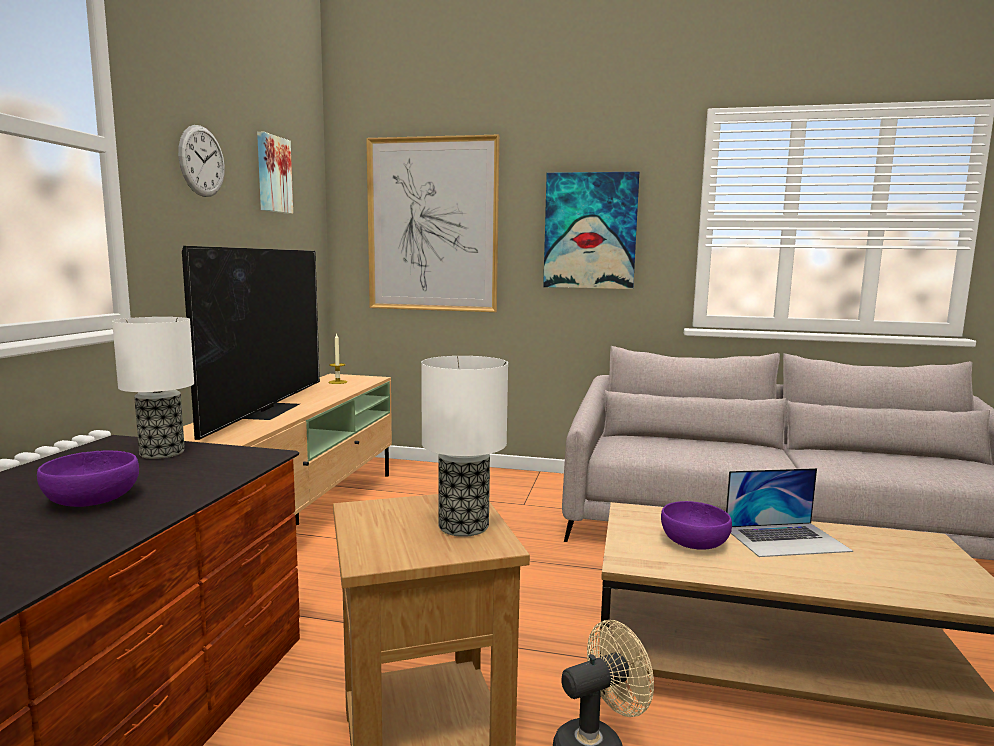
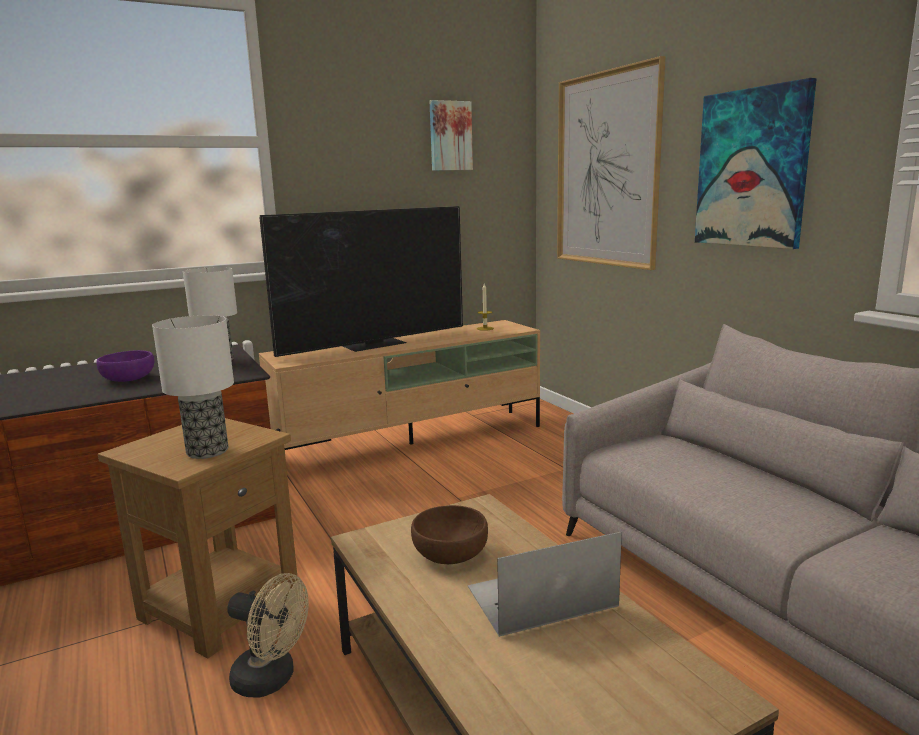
camera: 50 degrees right, 5 degrees up
(202, 161) = (358, 138): wall clock -> none
(693, 543) = (449, 553): purple bowl -> brown bowl
(786, 539) = (540, 596): laptop -> laptop turned 120 degrees clockwise

